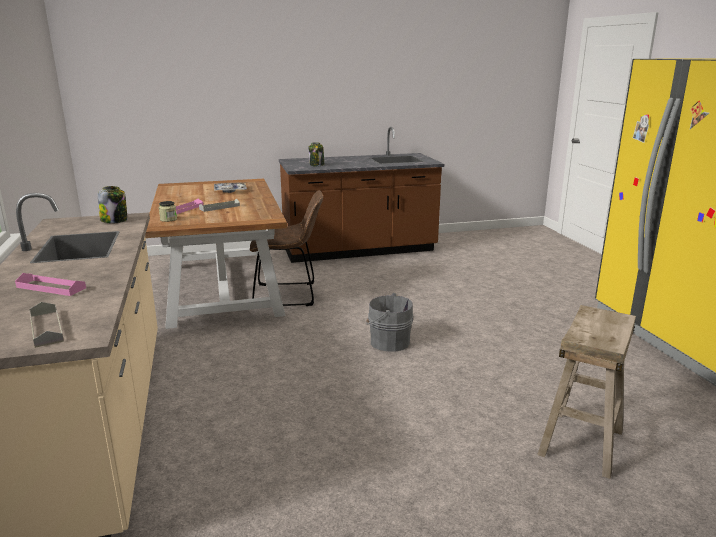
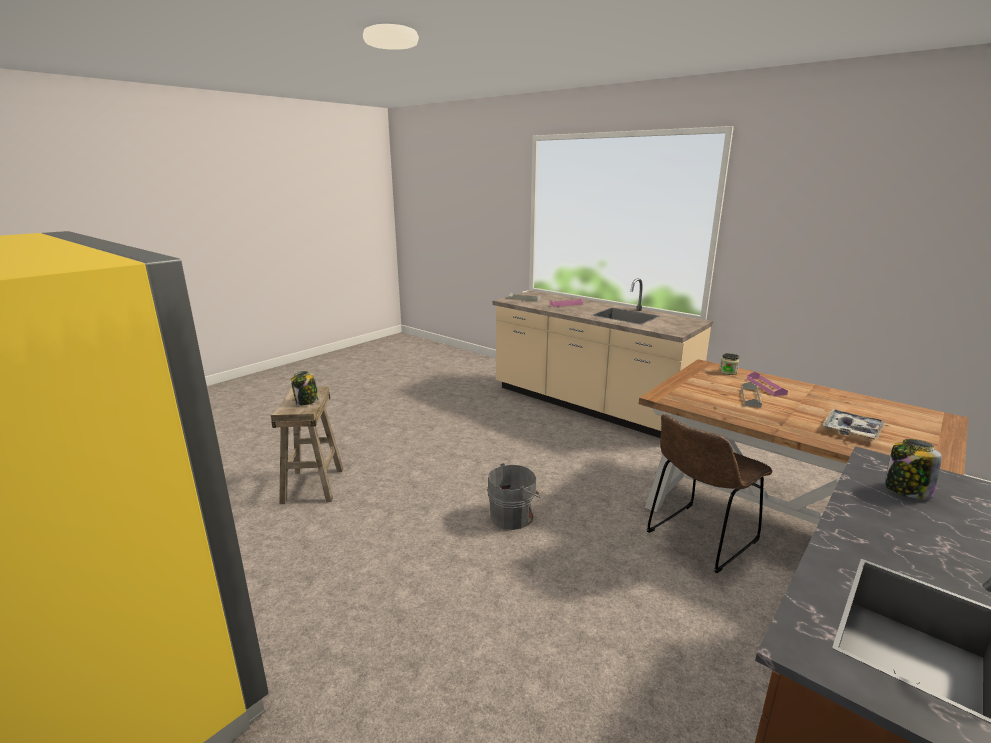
camera: 145 degrees right, 0 degrees up
(115, 220) = (672, 328): jar -> jar (307, 402)

